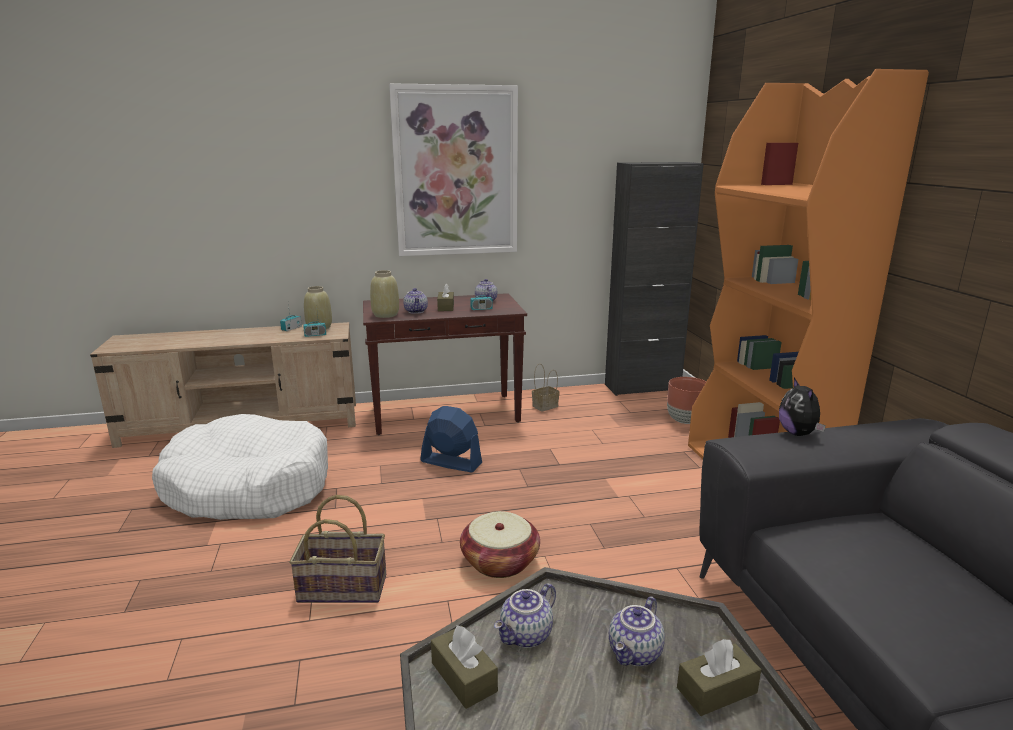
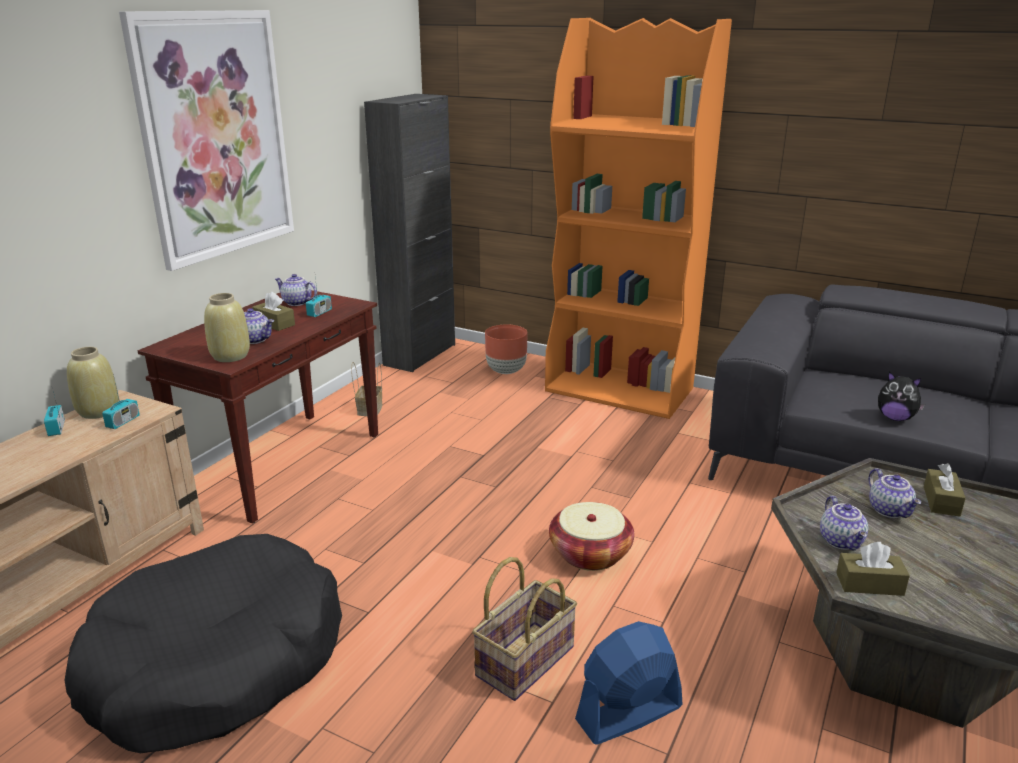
camera: 50 degrees left, 5 degrees up
(248, 486) = (215, 663): white dog bed -> black dog bed
(451, 462) = (390, 505): blue fan -> blue fan (628, 713)
(798, 433) = (754, 331): plush toy -> plush toy (895, 418)

